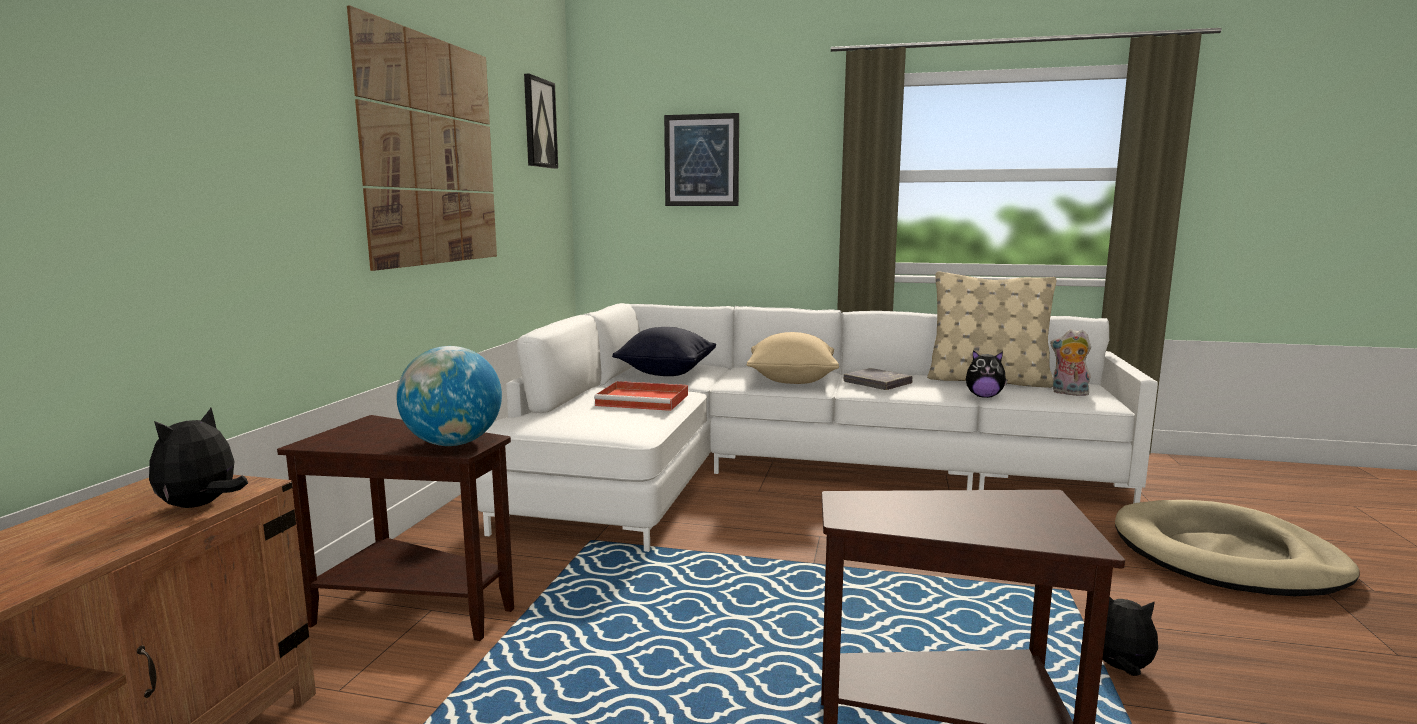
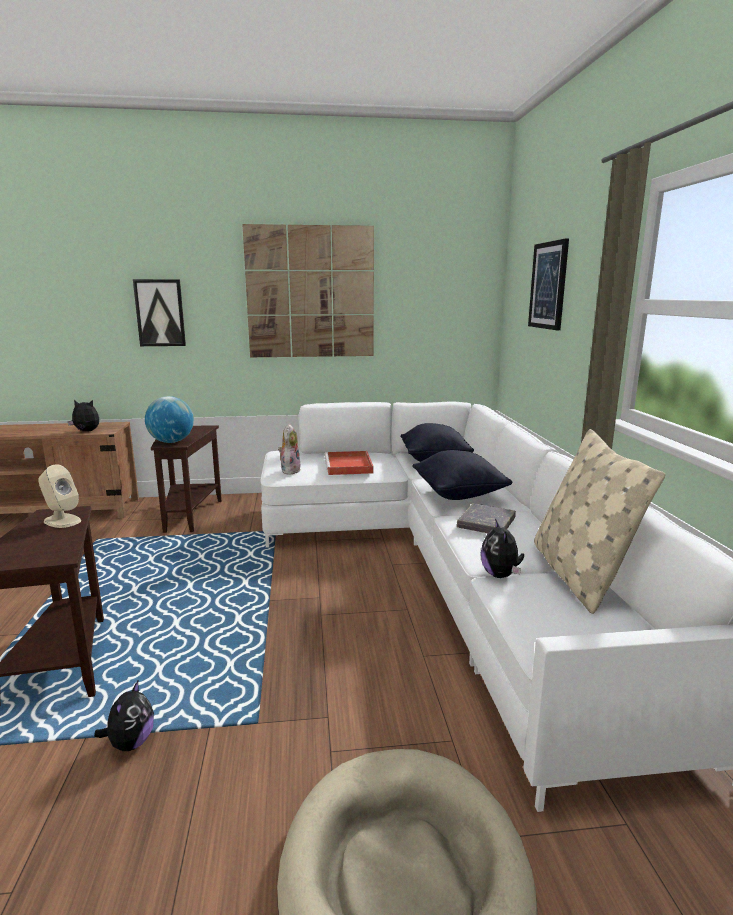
camera: 70 degrees right, 5 degrees up
(539, 123) = (450, 261): picture -> picture (160, 313)
(792, 380) = (459, 494): beige pillow -> black pillow
(895, 504) = (62, 521): none -> beige speaker
(1068, 393) = (570, 625): plush toy -> plush toy (289, 470)

